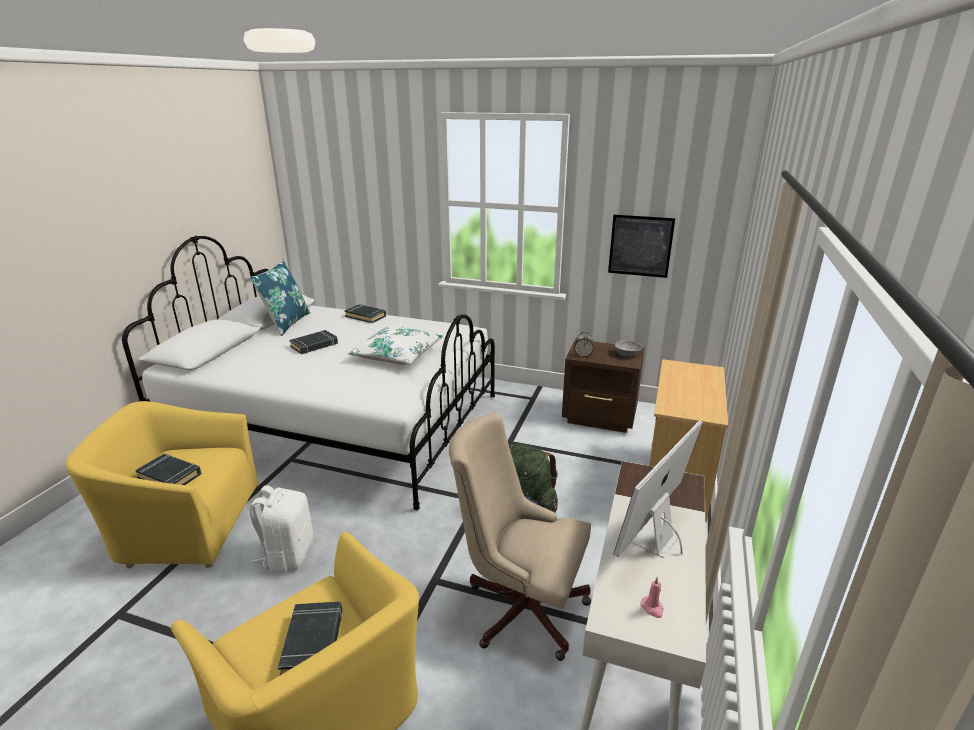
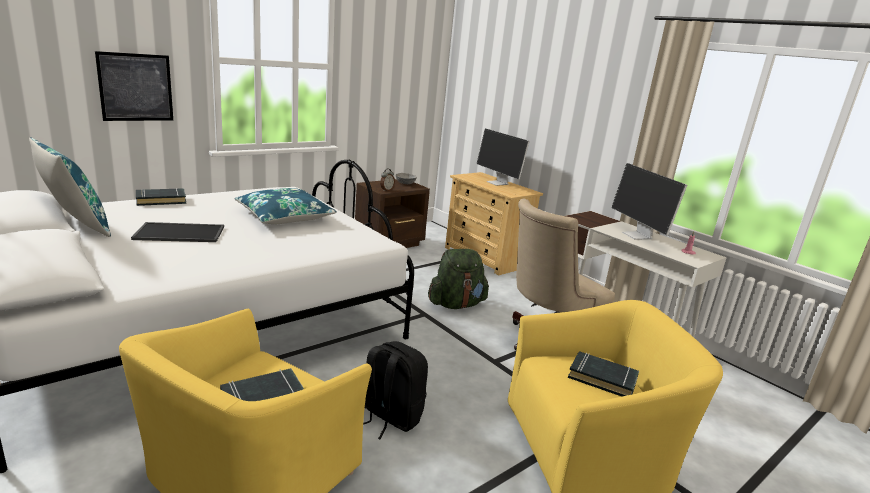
camera: 60 degrees left, 5 degrees down
(288, 555) = (390, 417): white backpack -> black backpack
(314, 345) = (181, 232): black book -> tray
(397, 354) = (284, 217): white pillow -> blue pillow
(640, 246) = (388, 96): picture -> picture (136, 87)
(698, 389) = (498, 183): none -> monitor

